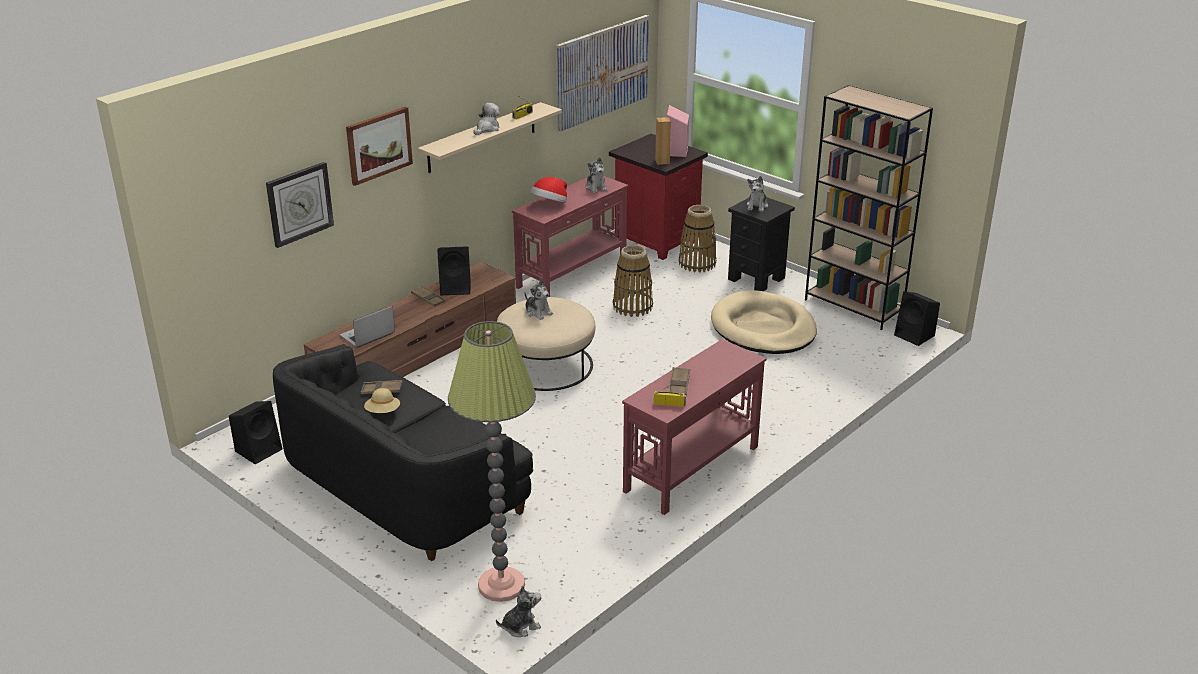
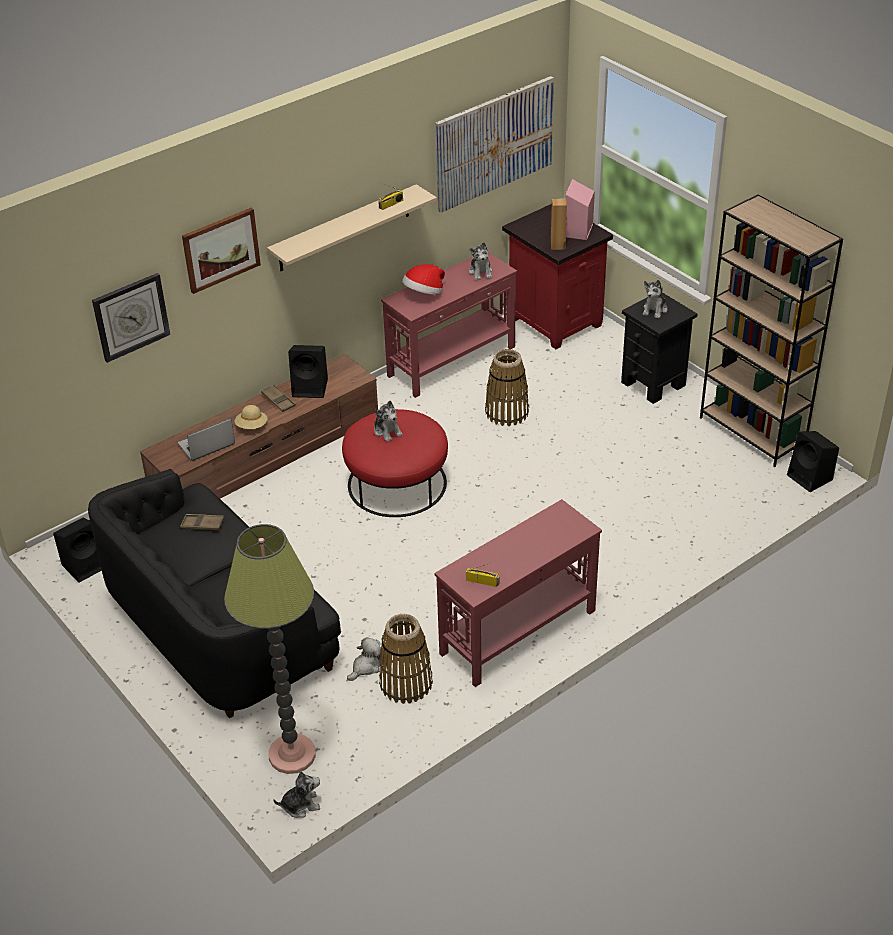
camera: 10 degrees right, 10 degrees up
(383, 412) = (198, 552): beige hat -> beige hat (252, 426)
(487, 129) = (347, 223): plush toy -> plush toy (366, 666)
(546, 365) = (397, 483): beige ottoman -> red ottoman
(679, 384) = (499, 557): brown tray -> none
(697, 263) = (592, 357): basket -> basket (405, 683)
(763, 328) = (642, 453): beige dog bed -> none

